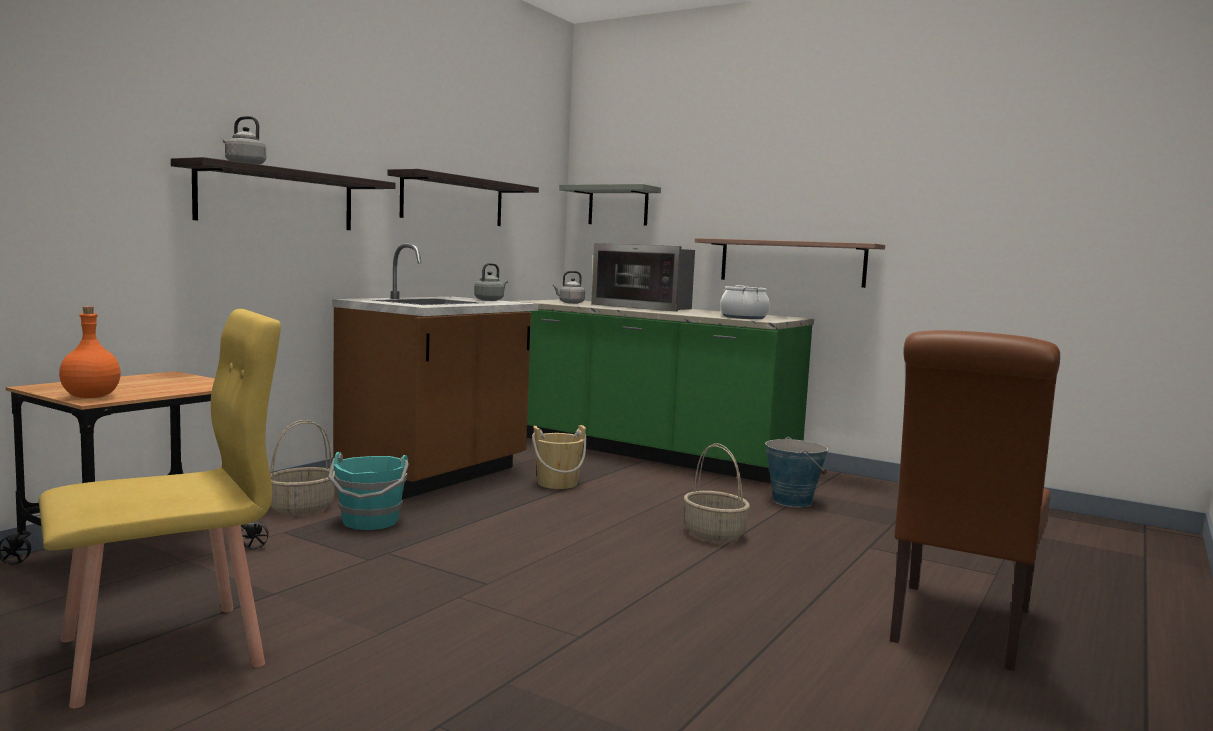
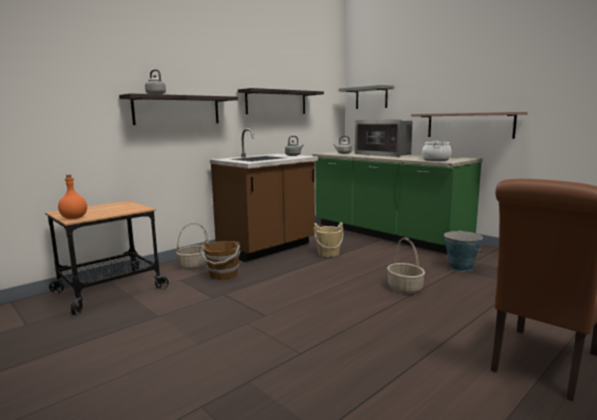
camera: 15 degrees right, 5 degrees up
(164, 652) = (94, 348): yellow chair -> none
(370, 522) = (223, 275): turquoise bucket -> brown bucket

